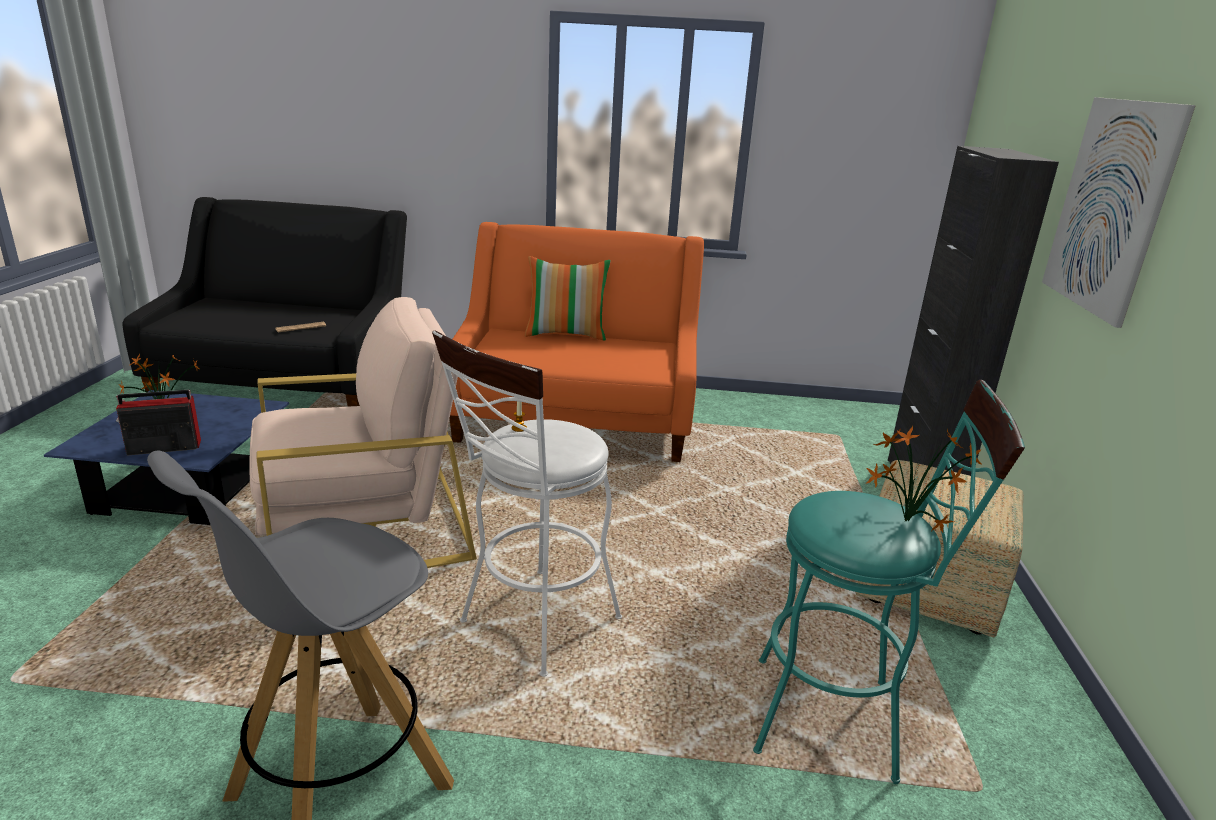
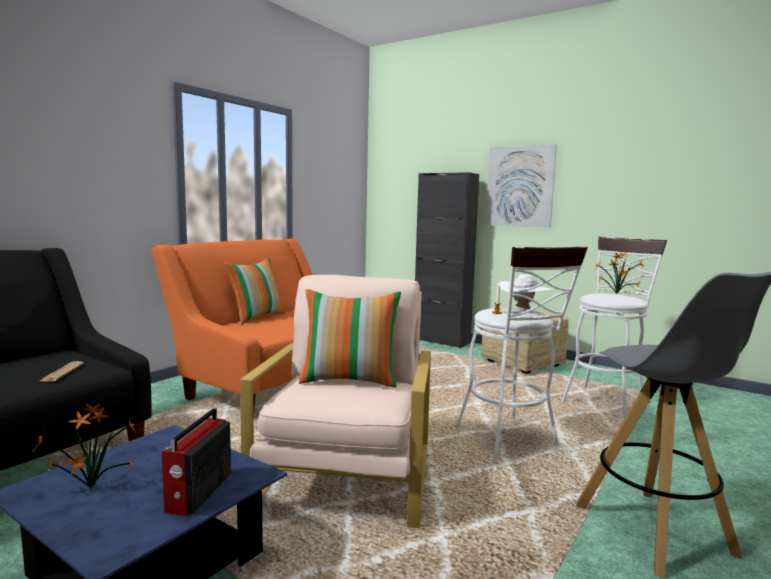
camera: 60 degrees left, 15 degrees down
(352, 427) = (349, 380): none -> pillow
(568, 444) = (524, 310): none -> white hat
(839, 719) = (605, 400): turquoise stool -> white stool

